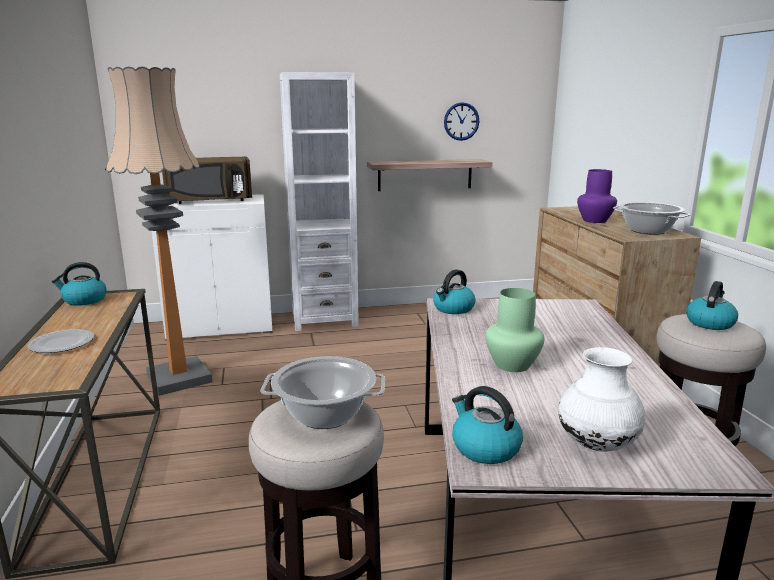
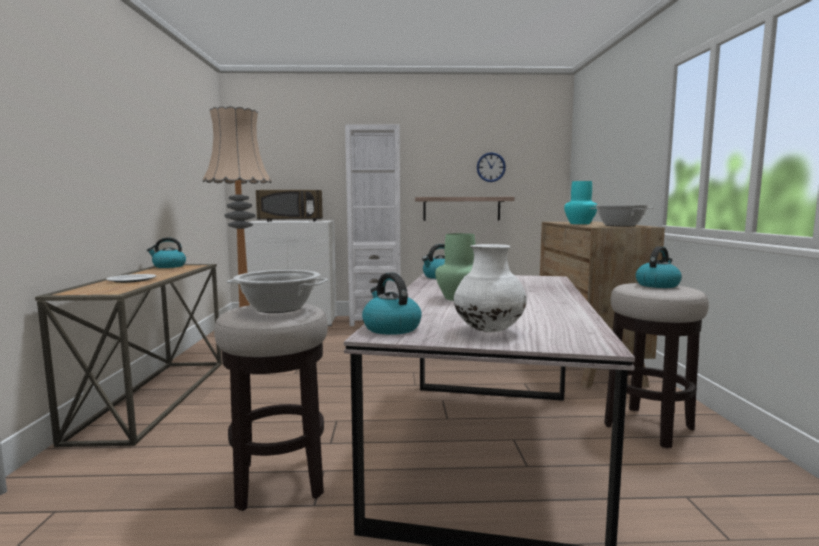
camera: 10 degrees right, 10 degrees down
(595, 220) = (580, 223): purple vase -> turquoise vase

